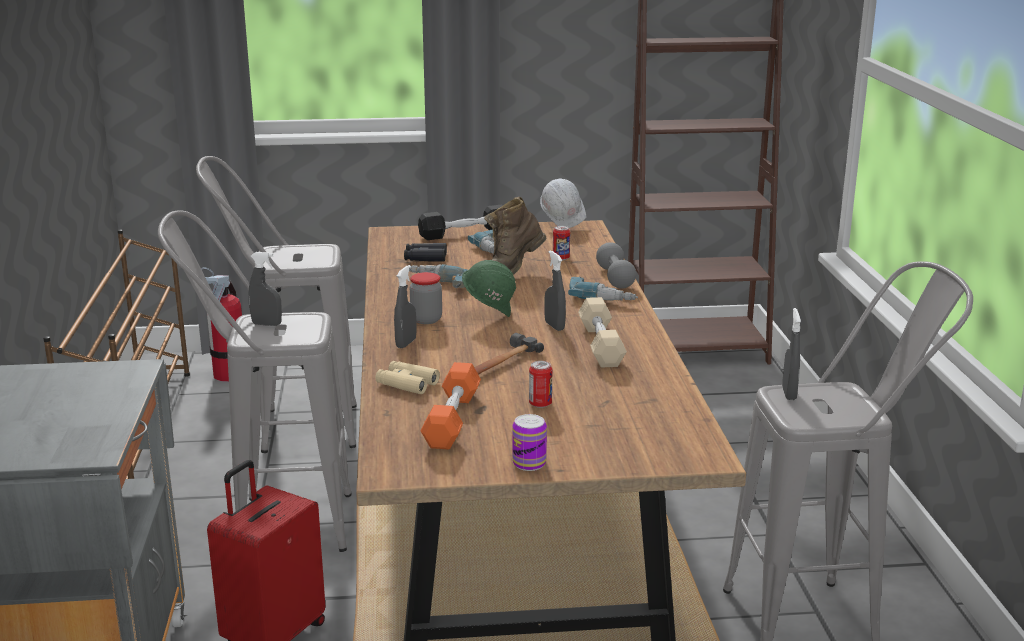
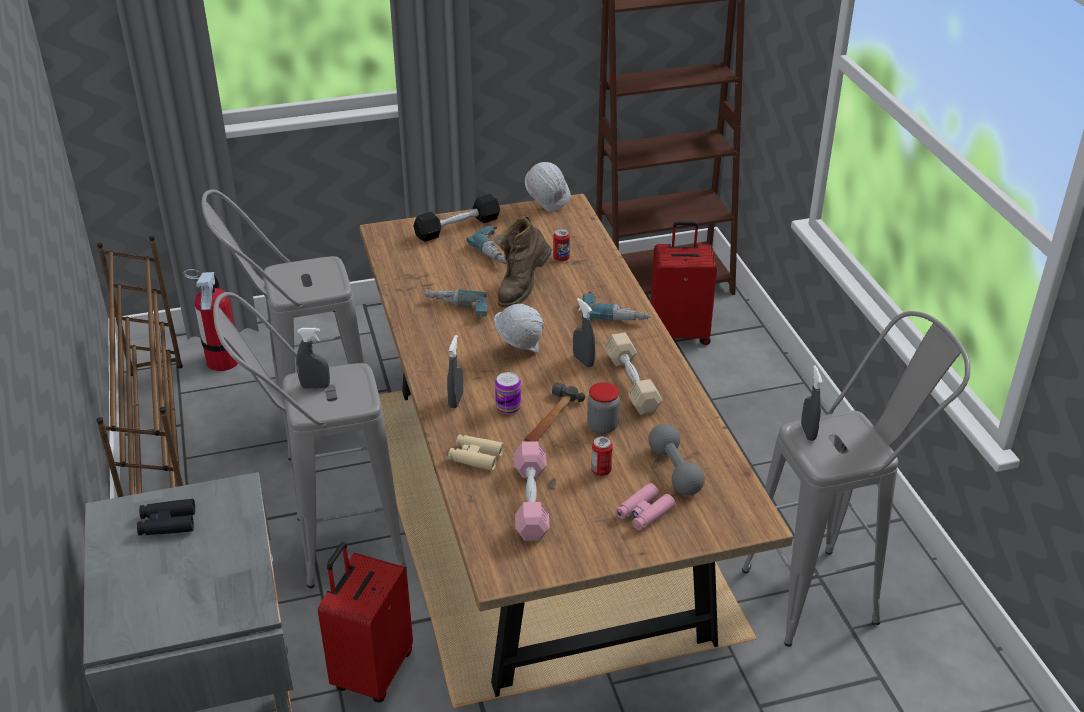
camera: 10 degrees left, 15 degrees up
(425, 258) = (432, 270): black binoculars -> black binoculars (167, 523)
(426, 319) = (463, 364): jar -> jar (602, 426)
(452, 420) = (531, 501): orange dumbbell -> pink dumbbell
(489, 313) = (519, 349): green hard hat -> white hard hat
(529, 463) = (613, 549): can -> can (508, 407)
(576, 439) = (644, 513): none -> pink binoculars
(615, 278) = (619, 284): grey dumbbell -> grey dumbbell (674, 470)
(703, 389) = (679, 333): none -> red suitcase

